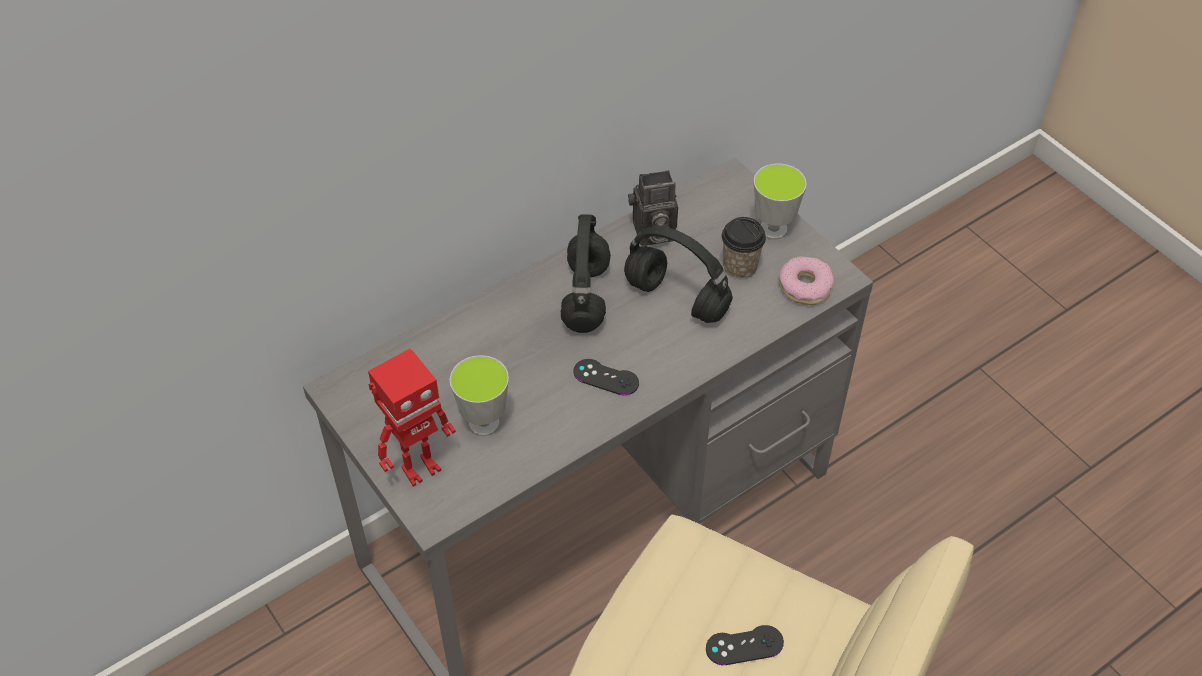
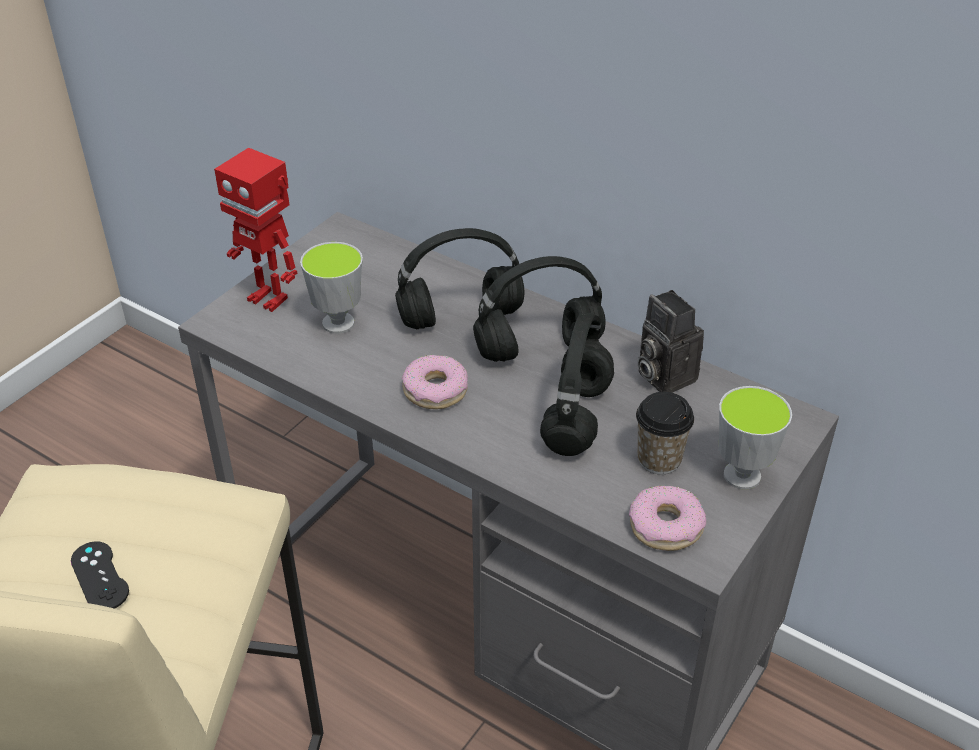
camera: 70 degrees right, 10 degrees down
(518, 334) = (462, 316): none -> black headphones
(606, 377) = (435, 390): black game controller -> donut

